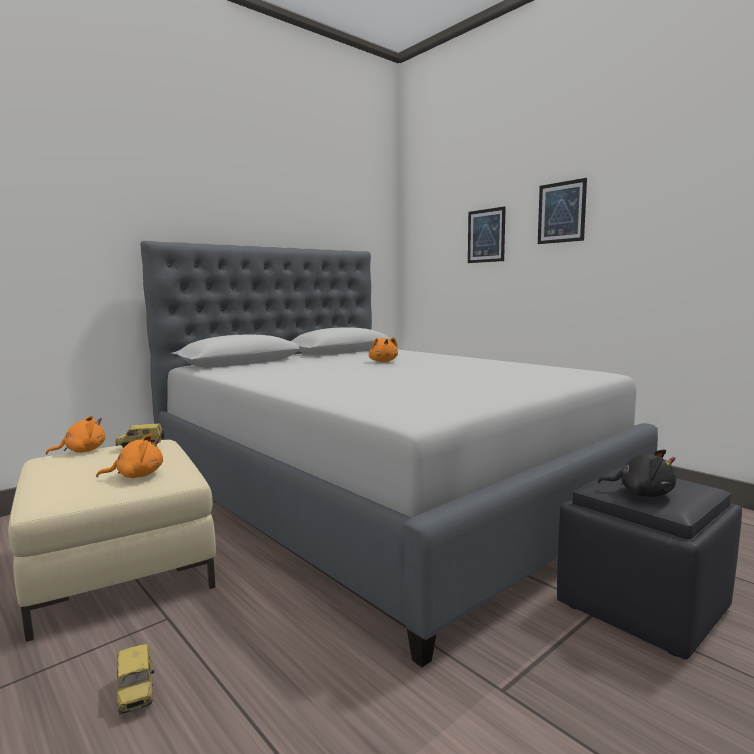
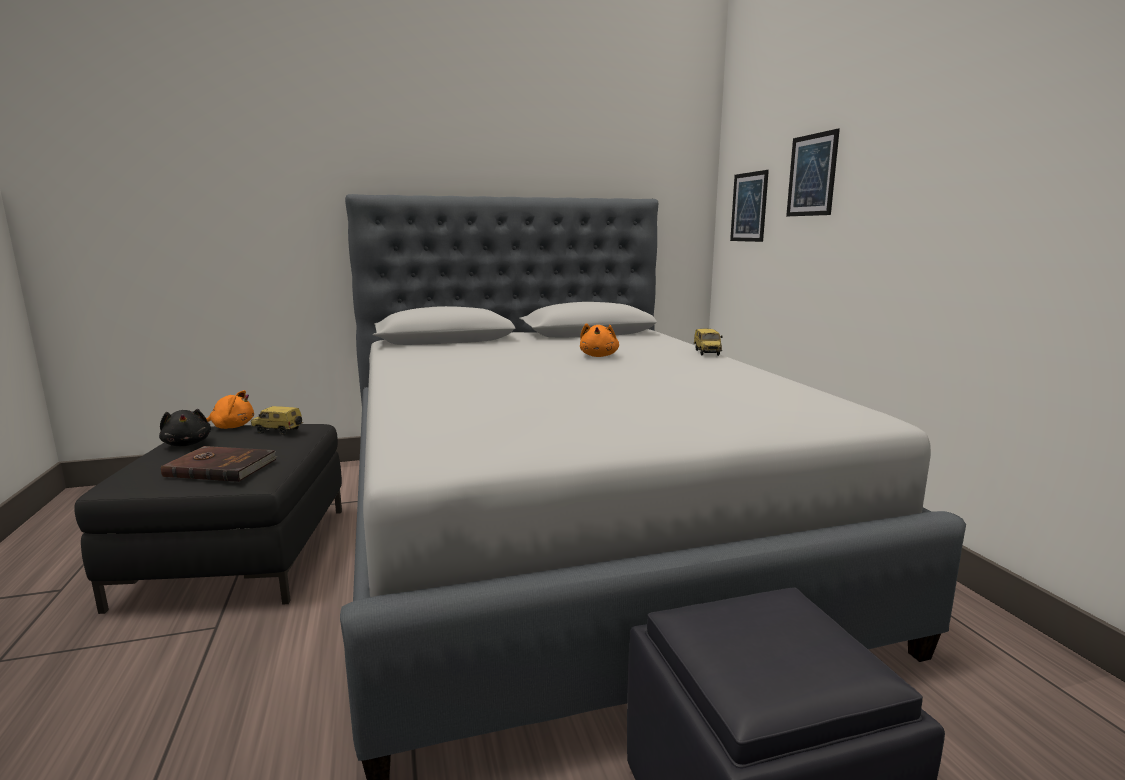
camera: 25 degrees right, 5 degrees up
(119, 567) = (239, 554): beige ottoman -> black ottoman
(137, 476) = (221, 467): orange plush toy -> brown book
(137, 694) = (109, 705): toy car -> toy car (708, 353)
(561, 212) = (914, 136): picture -> picture (749, 207)
(641, 493) = (730, 651): black plush toy -> black plush toy (187, 444)

